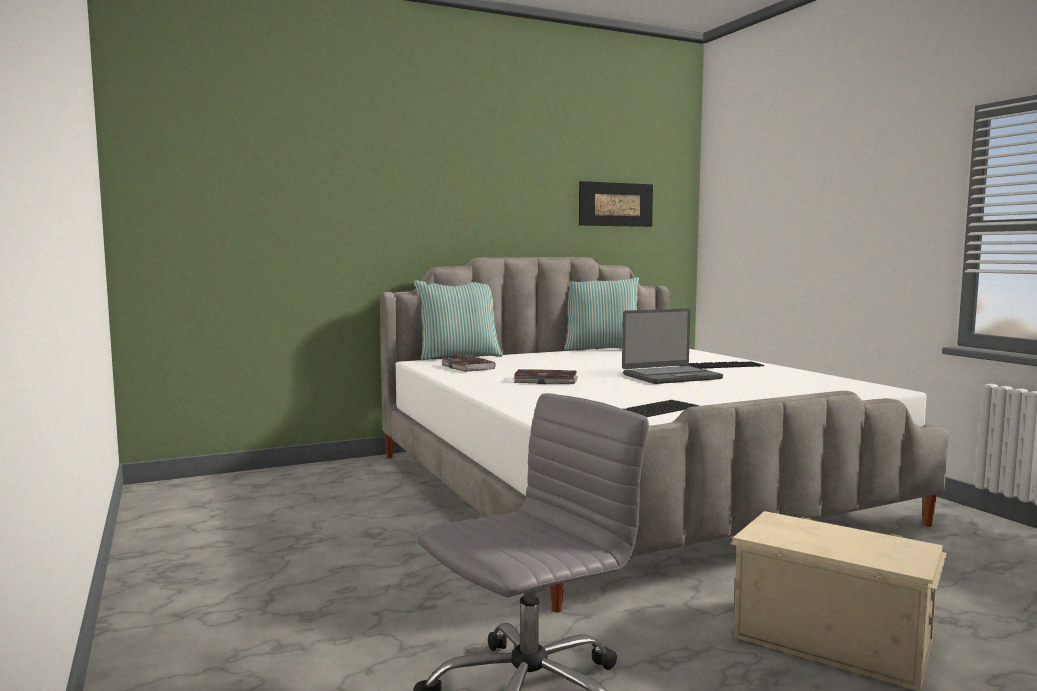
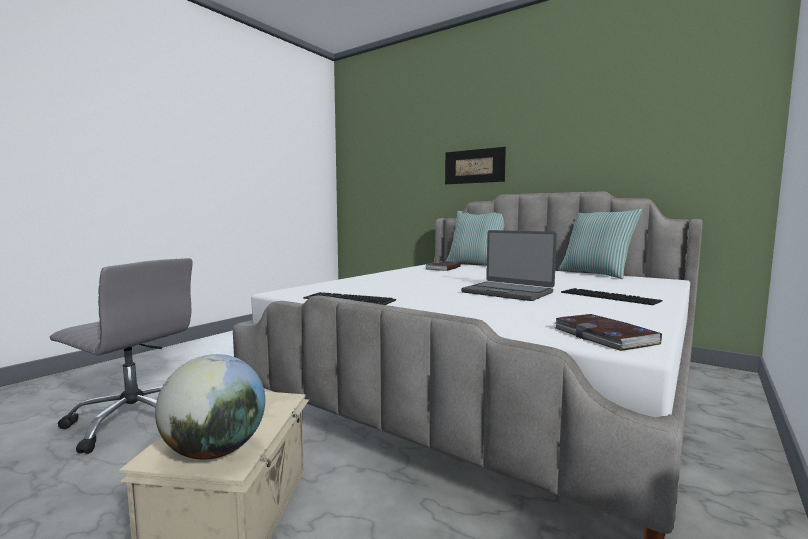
camera: 60 degrees right, 0 degrees up
(546, 380) = (426, 279): book -> book (604, 336)
(616, 204) = (652, 139): picture -> picture (474, 166)
(898, 547) = (215, 451): none -> globe

